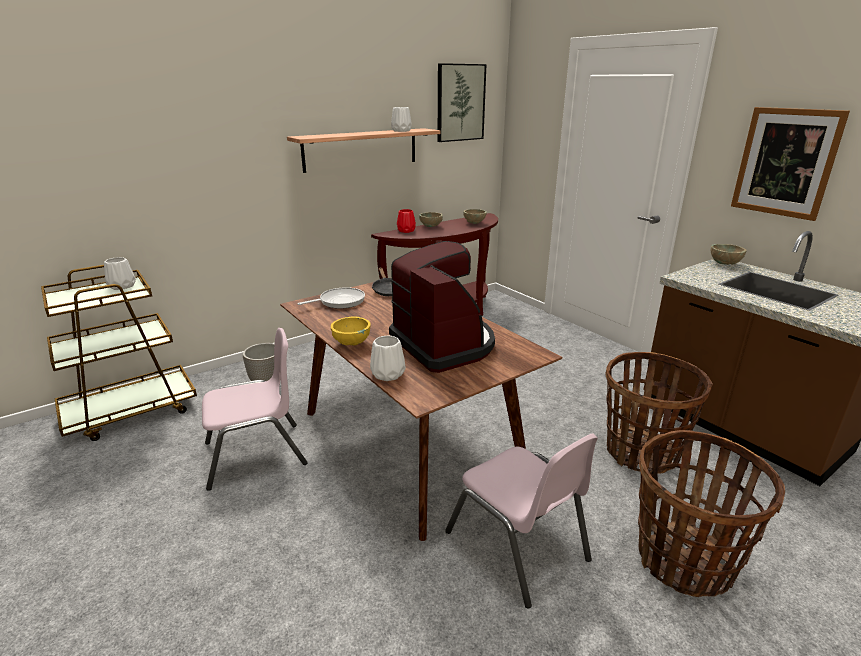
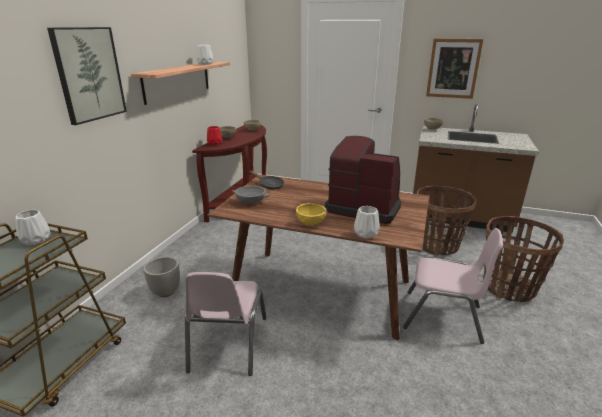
camera: 35 degrees left, 0 degrees up
(256, 454) = (227, 344): pink chair -> pink chair turned 150 degrees clockwise
(339, 301) = (250, 201): frying pan -> grey bowl
(460, 103) = (226, 41): picture -> picture (89, 74)

